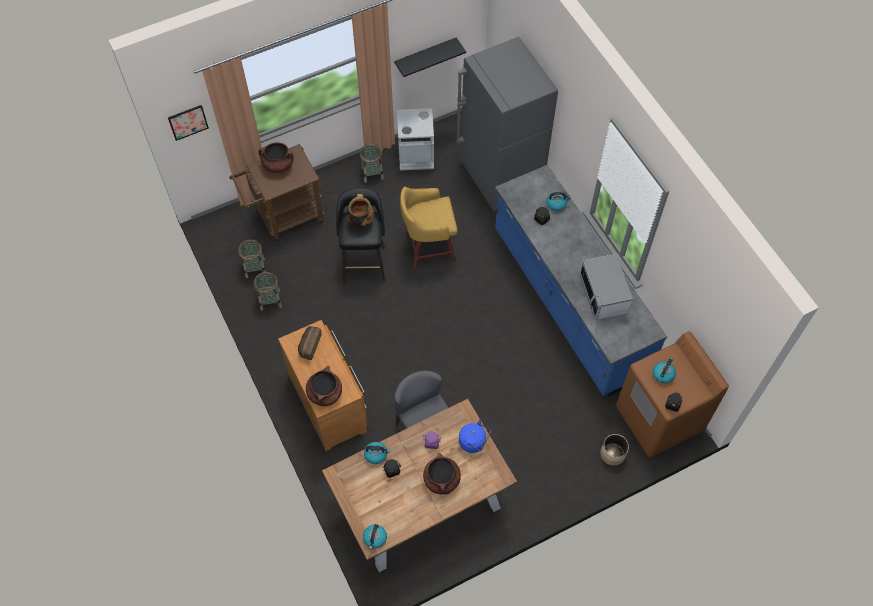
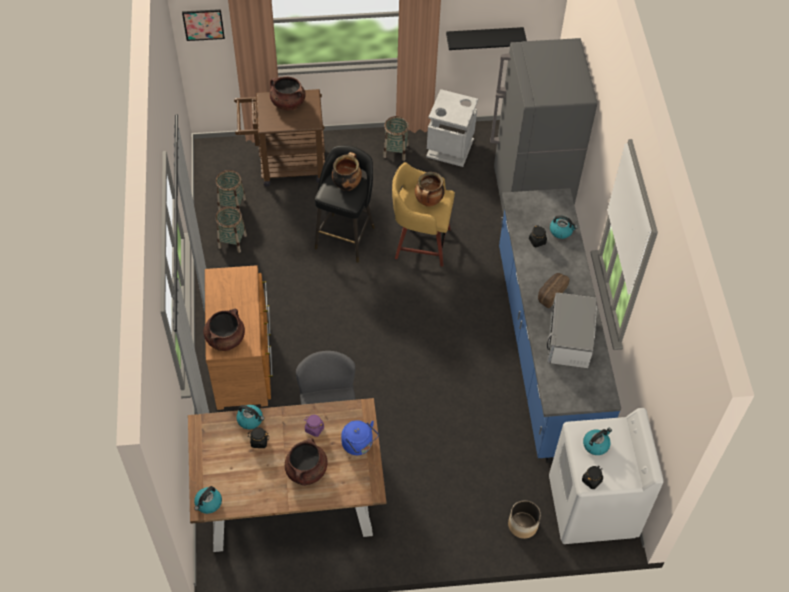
camera: 20 degrees right, 5 degrees down
(309, 345) = (232, 286): bread -> bread (550, 293)
(433, 213) = (429, 202): none -> cooking pot
(659, 419) = (592, 507): brown washing machine -> white washing machine

